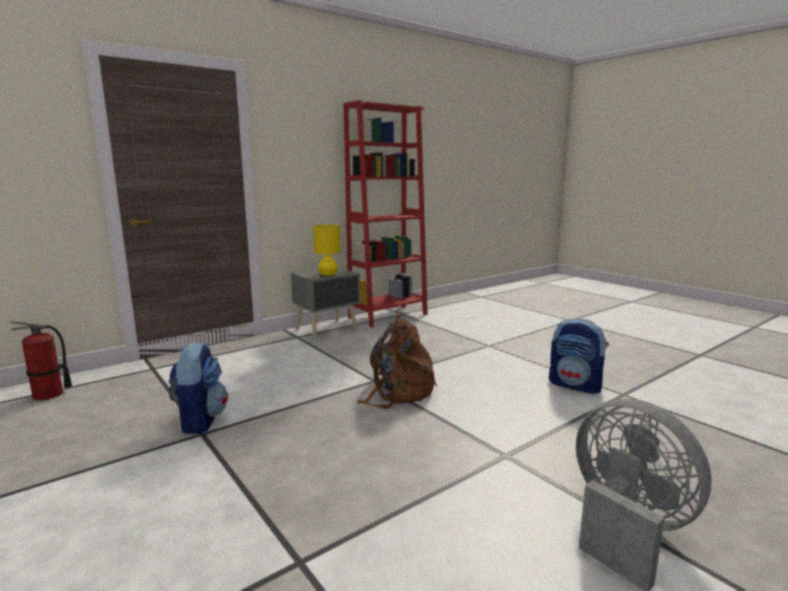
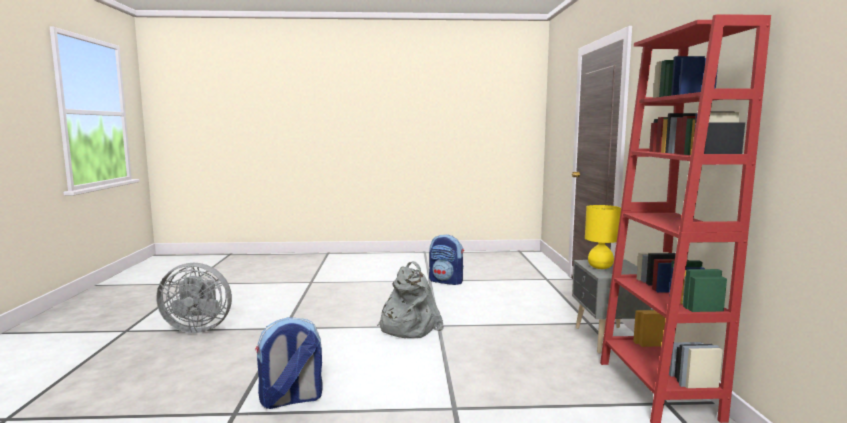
camera: 125 degrees right, 5 degrees down
(48, 395) = (525, 262): fire extinguisher -> none
(398, 391) = (407, 327): brown backpack -> grey backpack

